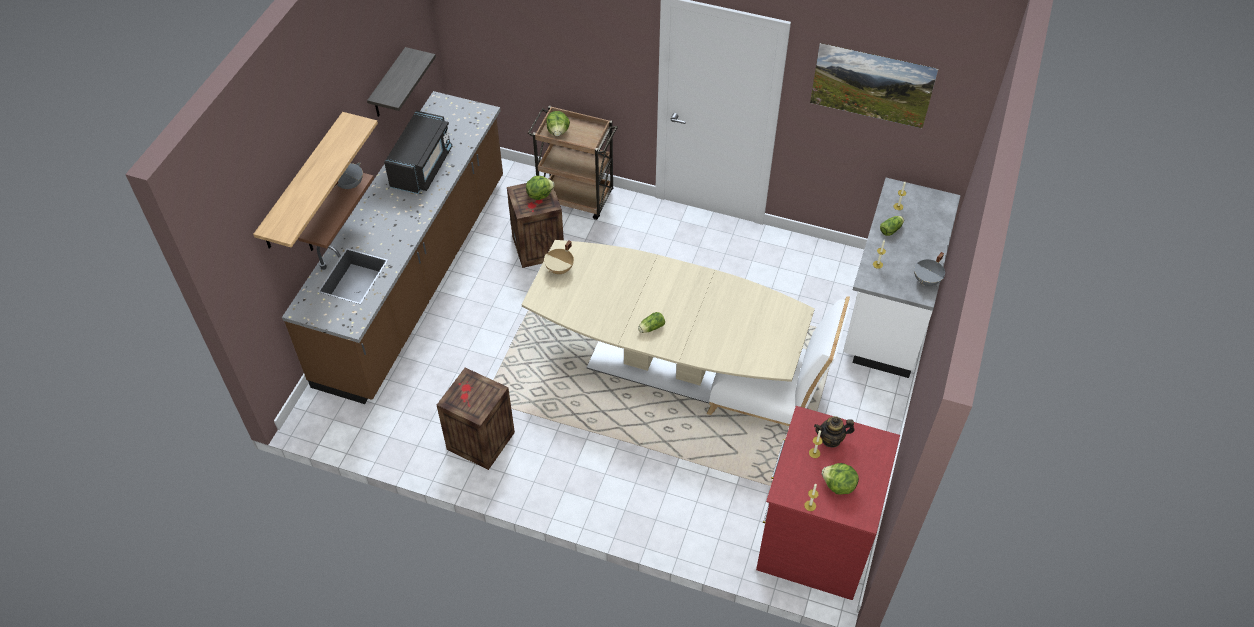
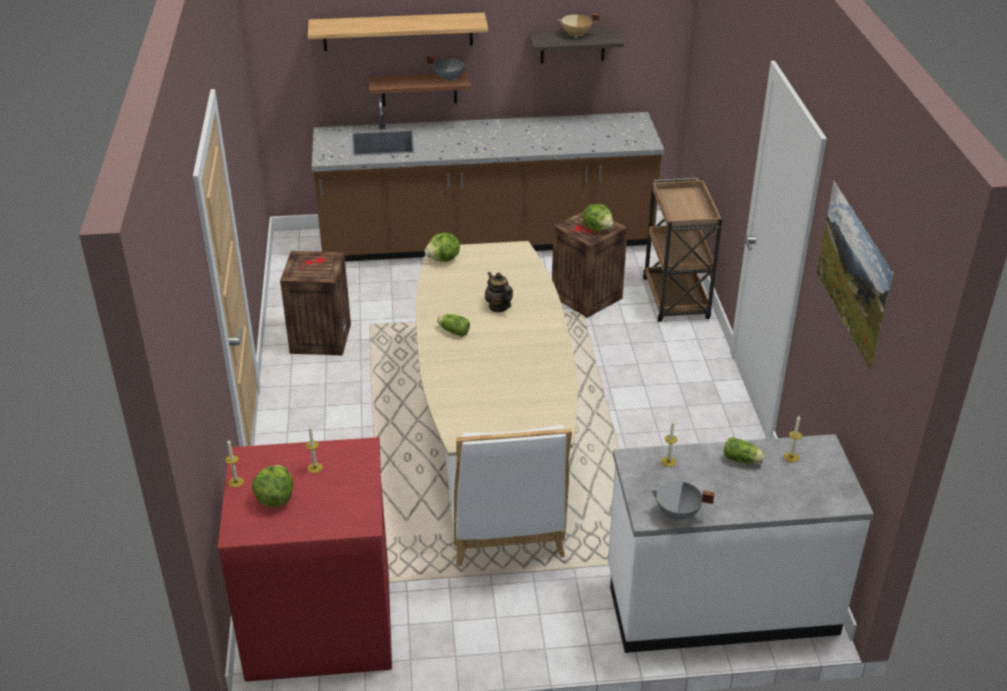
camera: 65 degrees right, 15 degrees down
(422, 167) = (542, 135): black microwave -> none
(558, 131) = (676, 198): lettuce -> lettuce (443, 259)
(560, 269) = (490, 254): beige cooking pot -> beige cooking pot (576, 35)
(831, 439) = (342, 476): teapot -> teapot (498, 306)

